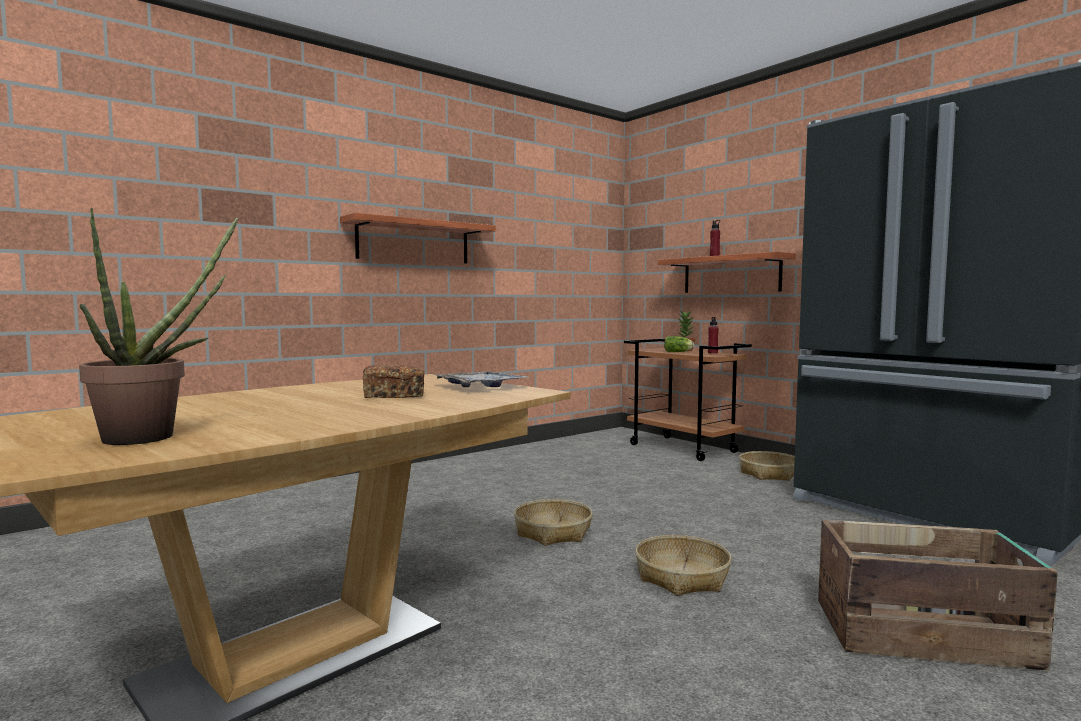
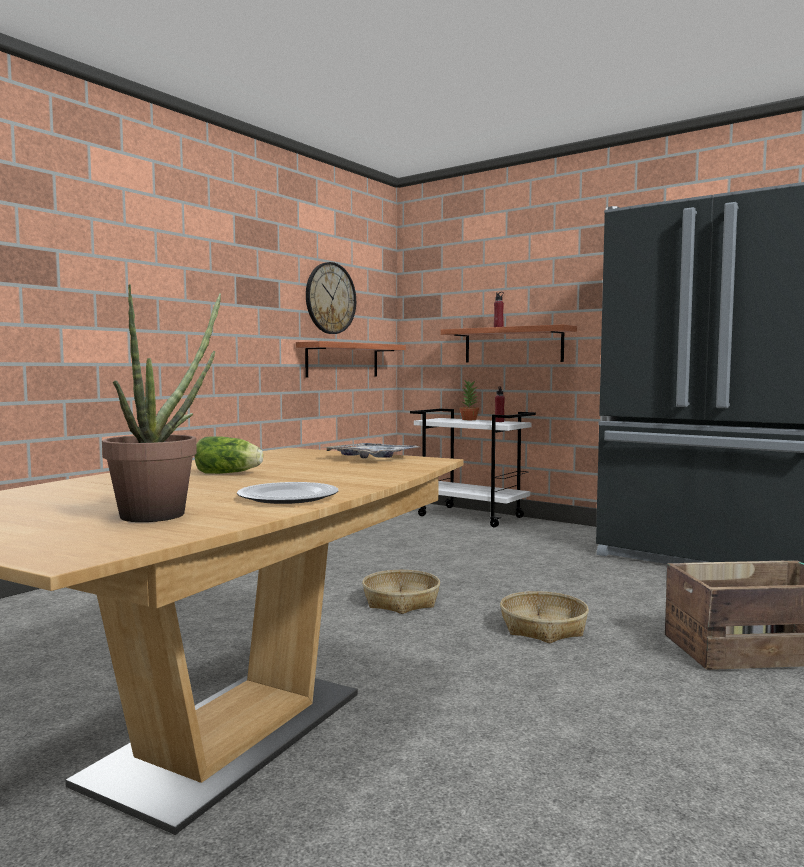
camera: 15 degrees left, 0 degrees up
(301, 425) = (286, 497): none -> plate
(394, 396) = (308, 468): bread -> none
(414, 242) = (203, 307): shelf -> shelf (342, 360)
(548, 231) = (330, 298): none -> wall clock
(679, 352) = (467, 421): lettuce -> lettuce (230, 473)
(684, 448) = (472, 516): brown cart -> white cart
(769, 473) = (562, 534): basket -> none

